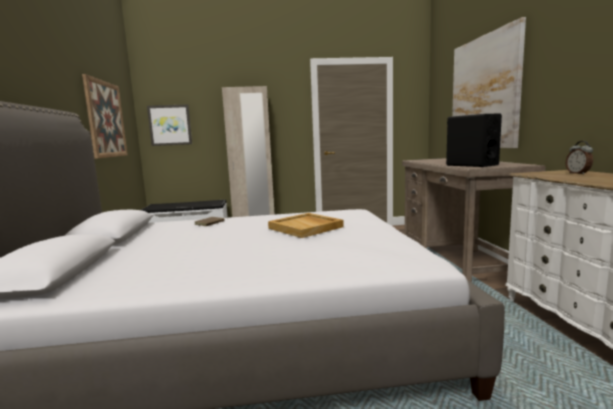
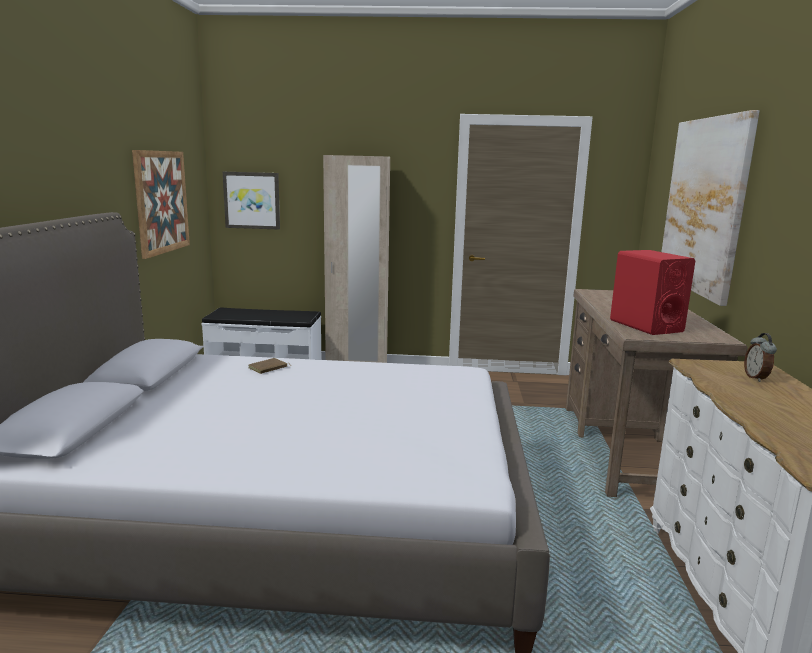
camera: 10 degrees right, 5 degrees up
(306, 227) = (378, 396): beige tray -> none
(471, 165) = (645, 326): black speaker -> red speaker

